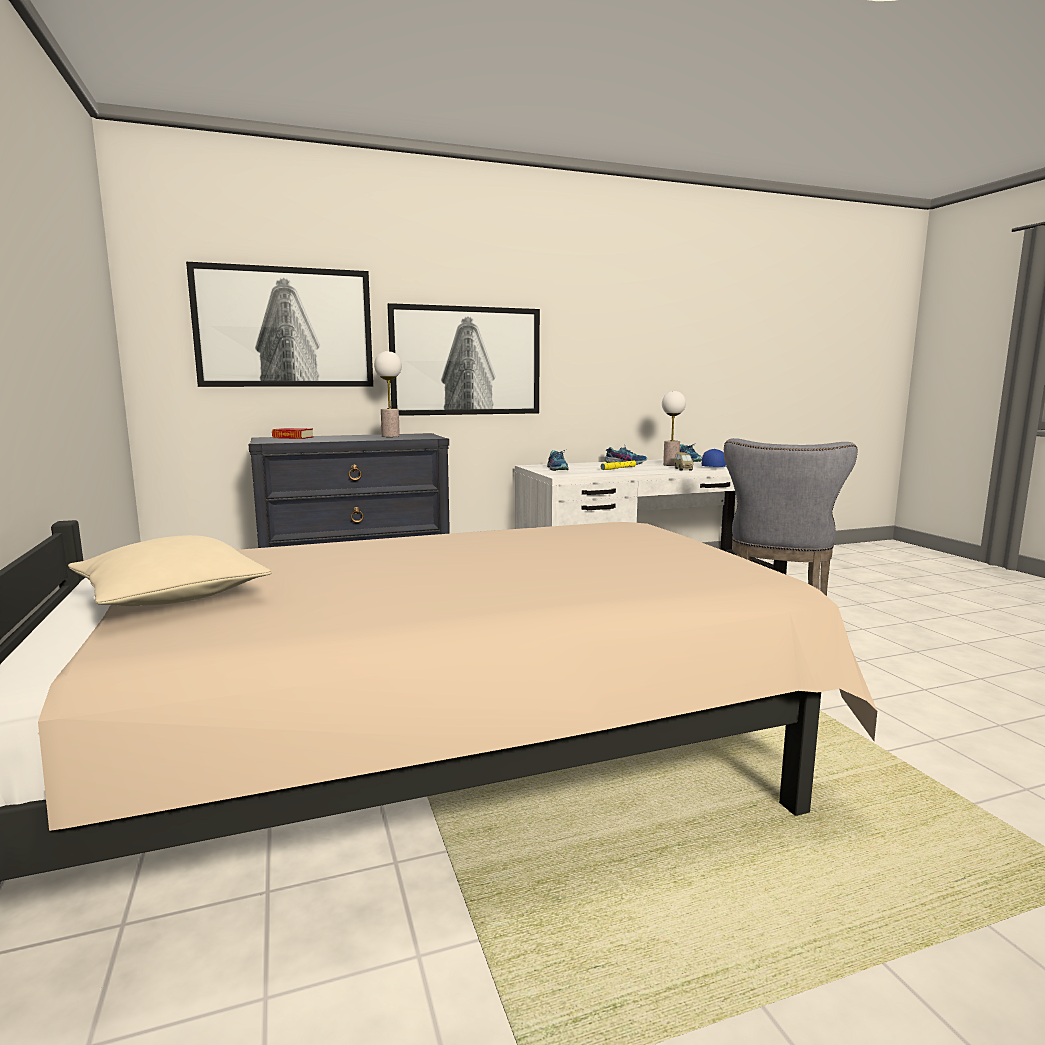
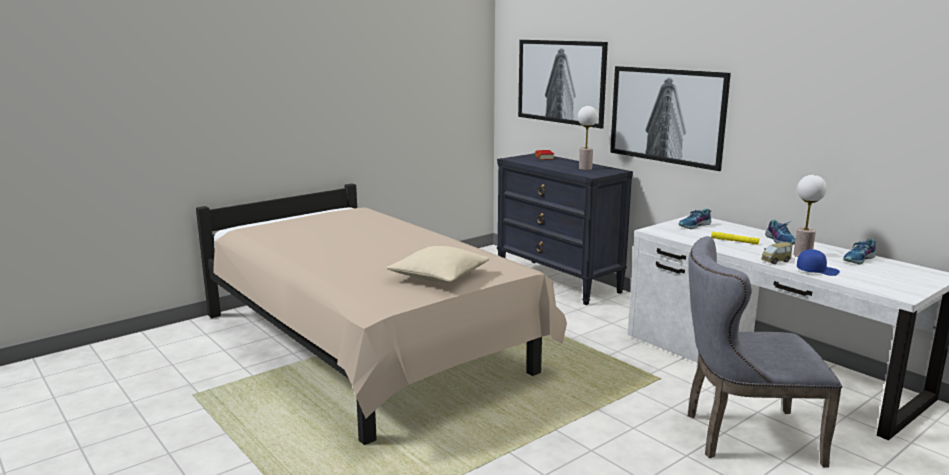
camera: 70 degrees right, 5 degrees up
(171, 596) = (301, 222): beige pillow -> beige pillow (439, 276)

